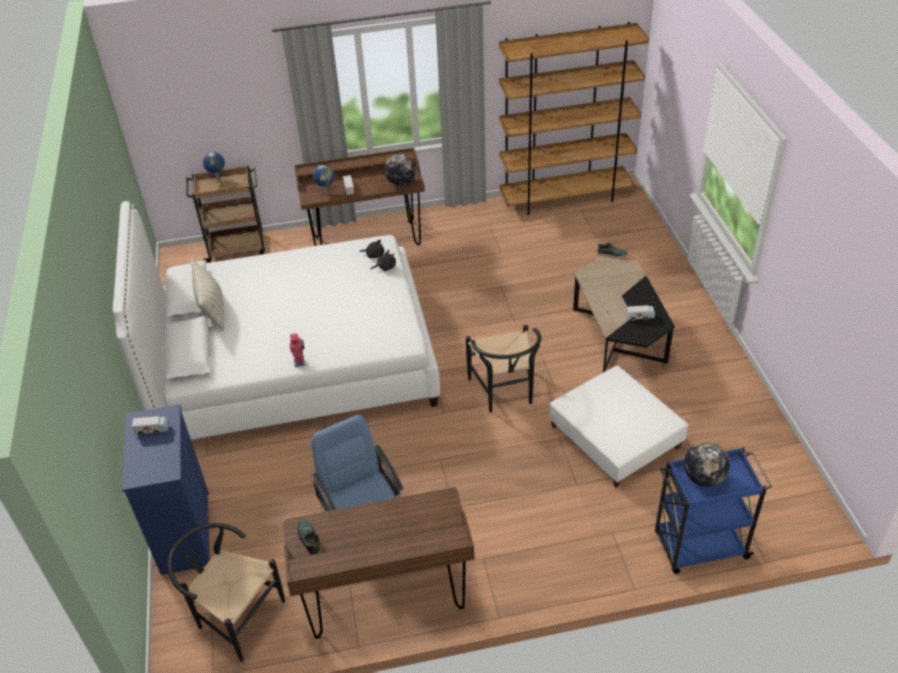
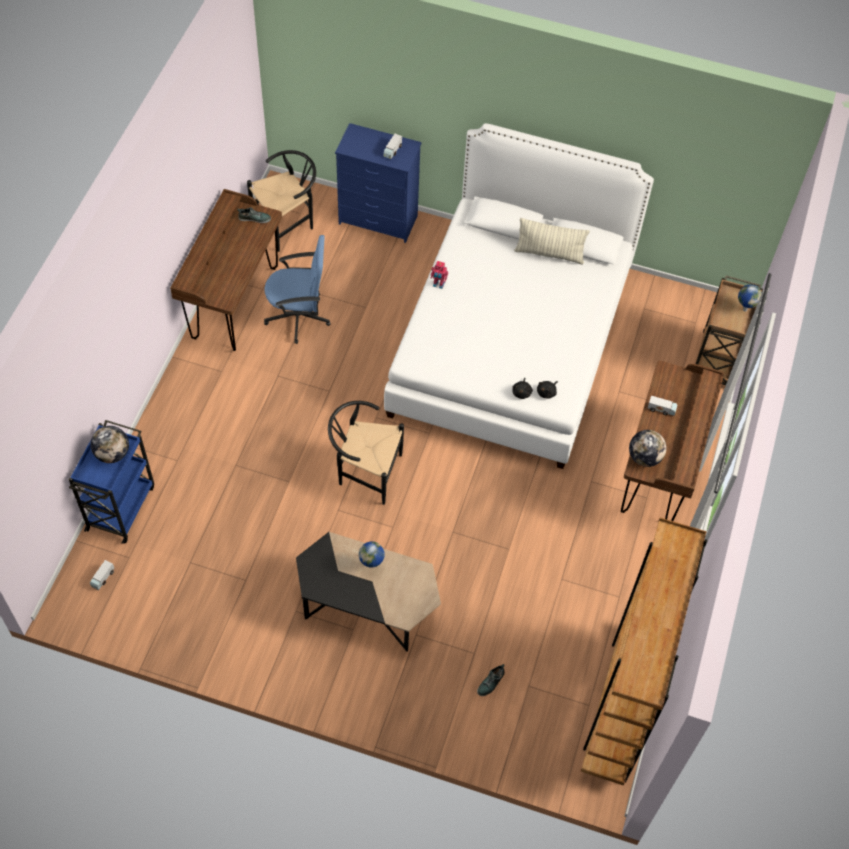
camera: 115 degrees right, 15 degrees up
(326, 192) = (667, 388): globe -> globe (372, 565)
(615, 437) = (258, 521): white ottoman -> none
(640, 317) = (332, 576): toy truck -> toy truck (103, 578)

